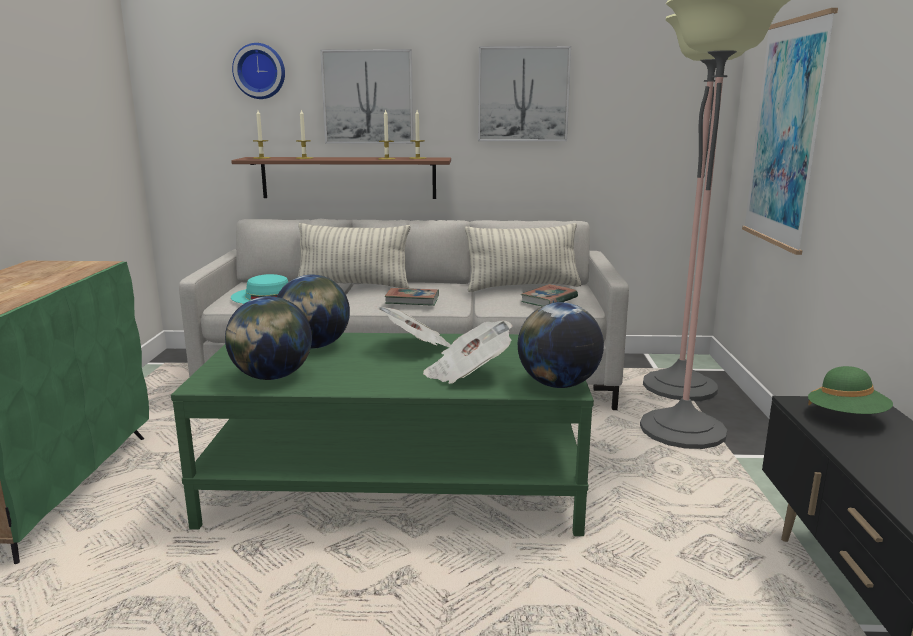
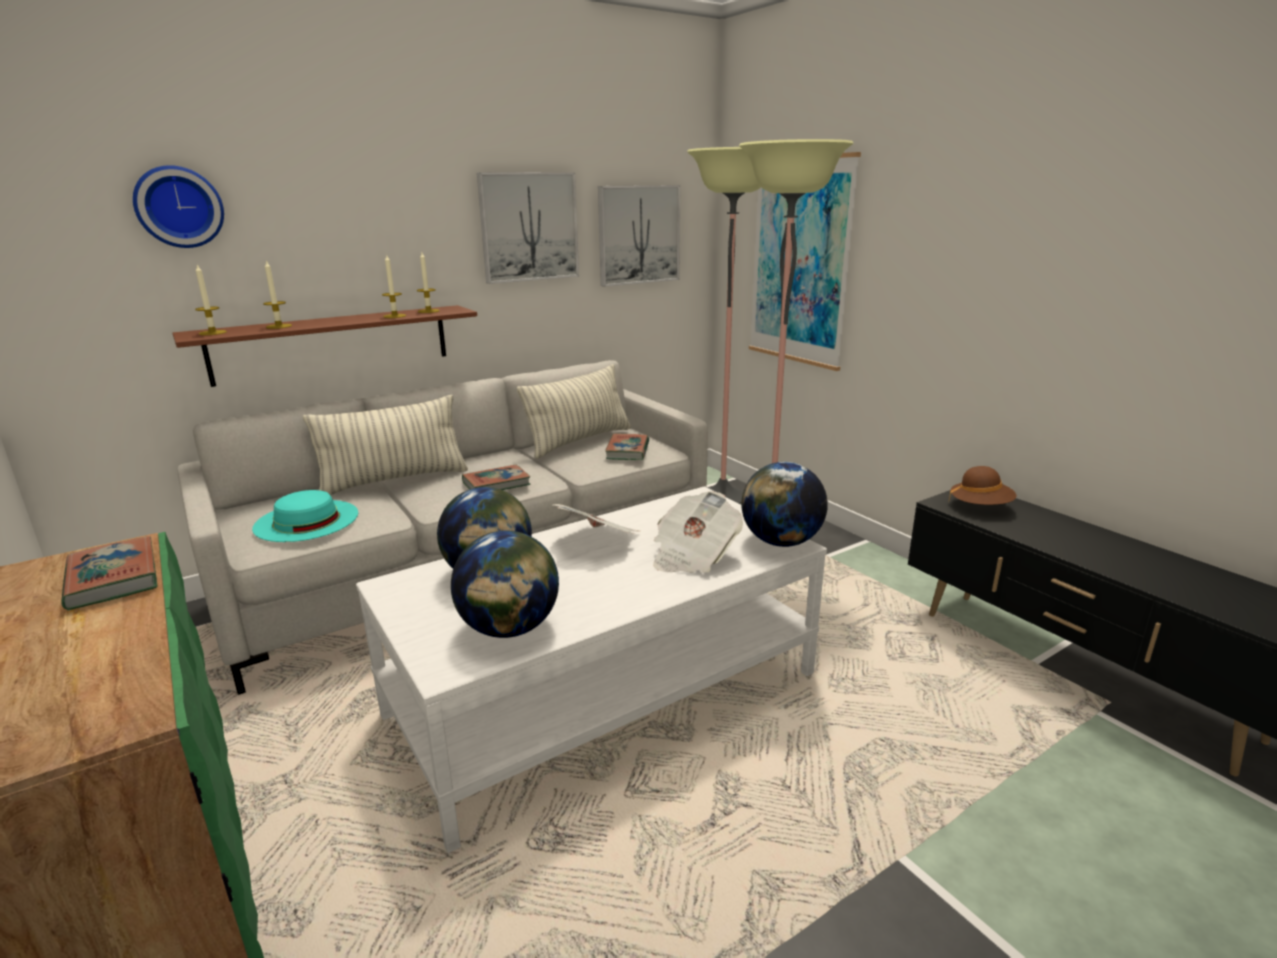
camera: 35 degrees left, 5 degrees up
(67, 273) = (113, 579): none -> book
(368, 97) = (347, 238): picture -> picture (638, 235)
(397, 484) = (606, 693): green coffee table -> white coffee table
(846, 417) = (980, 506): green hat -> brown hat

